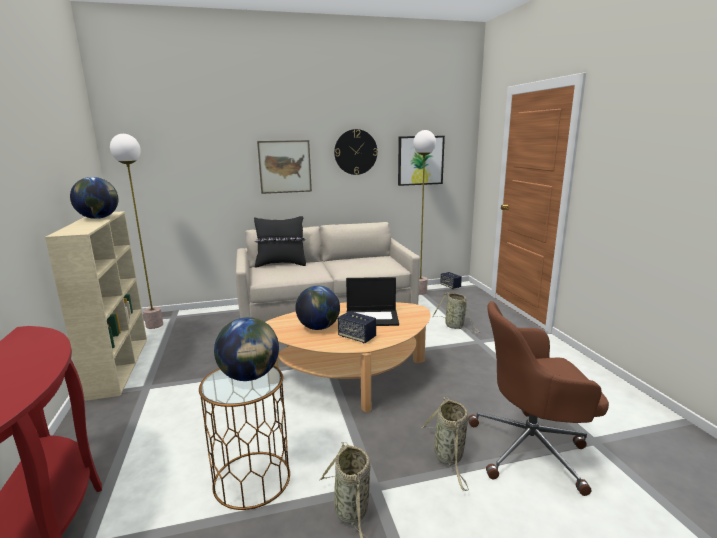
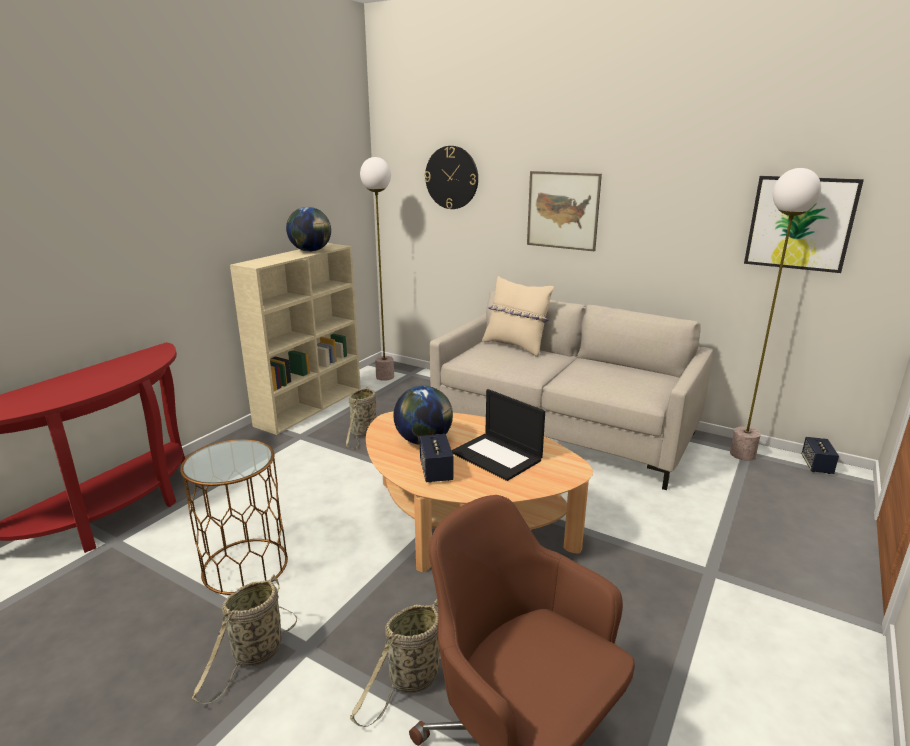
camera: 45 degrees right, 5 degrees up
(250, 376) = (239, 459): globe -> none
(281, 264) = (515, 346): black pillow -> beige pillow
(355, 152) = (674, 197): wall clock -> wall clock (451, 177)
(455, 326) = (710, 531): basket -> basket (363, 433)

